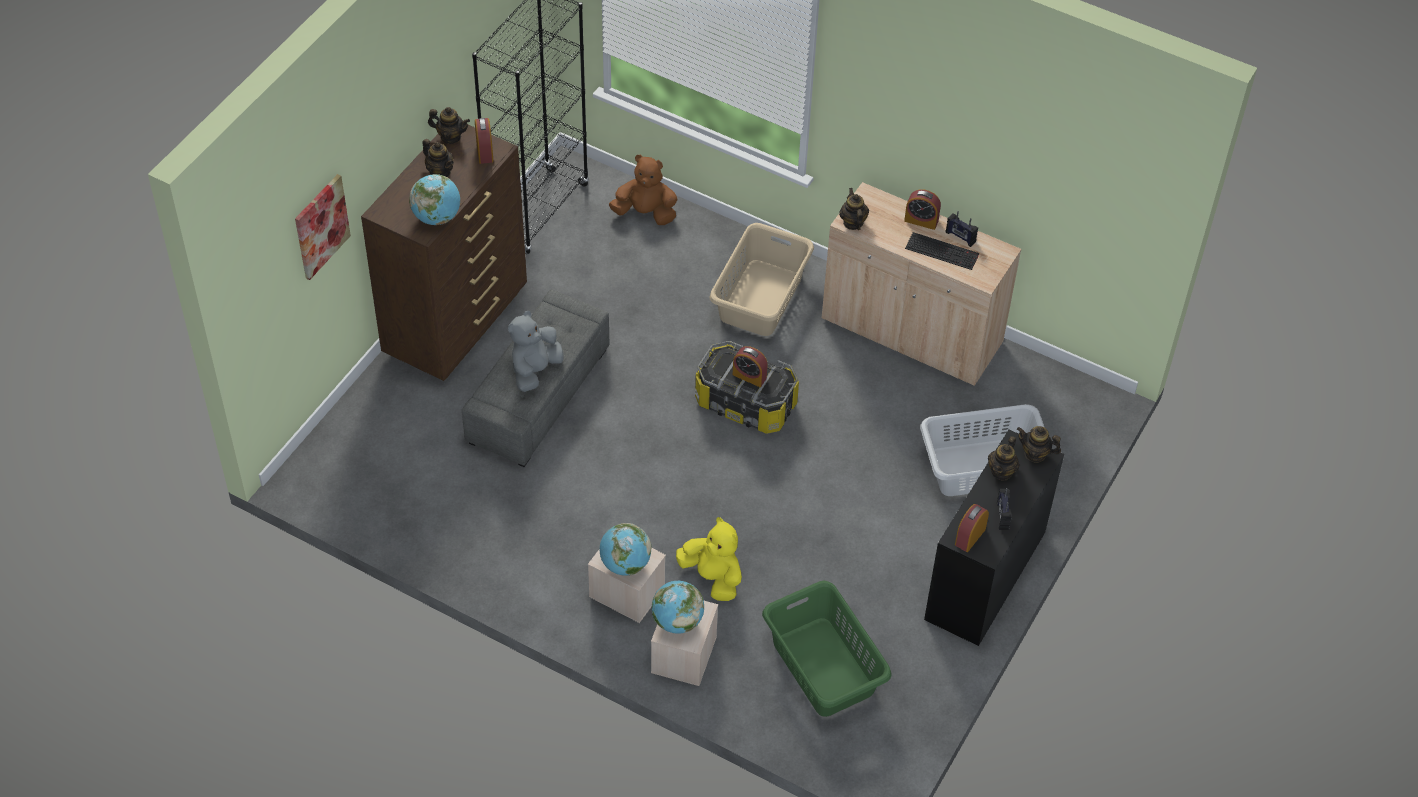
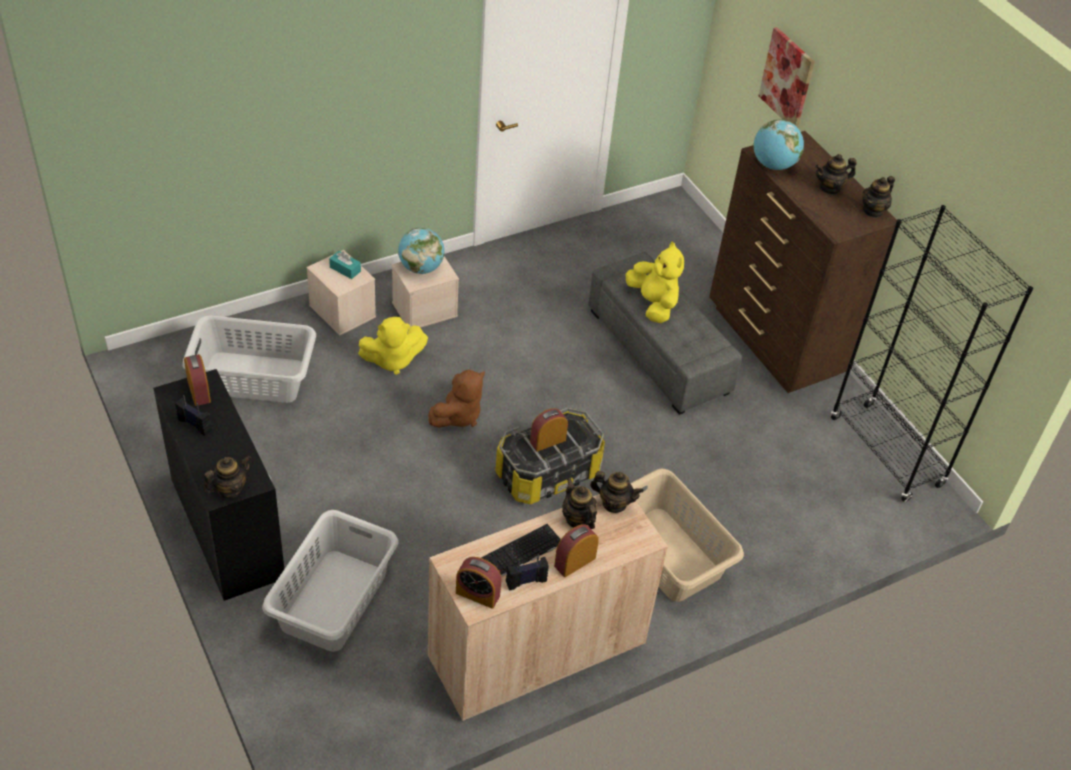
camera: 120 degrees right, 5 degrees down
(484, 151) = (840, 222): alarm clock -> alarm clock (477, 594)
(535, 370) = (653, 304): grey plush toy -> yellow plush toy
(645, 213) = (838, 527): brown plush toy -> brown plush toy (458, 415)
(677, 621) = (345, 269): globe -> turquoise tissue box
(823, 668) = (253, 377): green laundry basket -> grey laundry basket
(1002, 471) = (237, 453): teapot -> teapot (577, 519)

